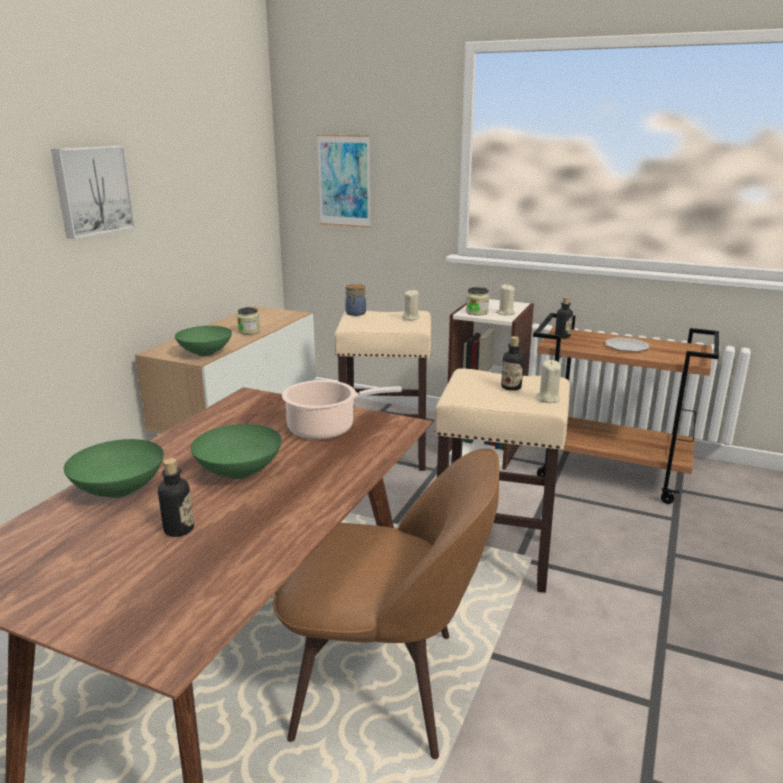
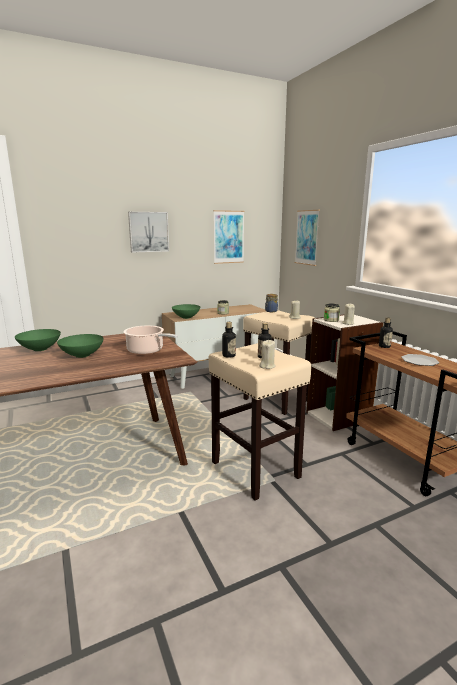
camera: 40 degrees right, 5 degrees down
(179, 529) = (23, 365): bottle -> bottle (229, 355)
(213, 187) = (228, 237): none -> picture
(385, 686) = (119, 496): brown chair -> none

